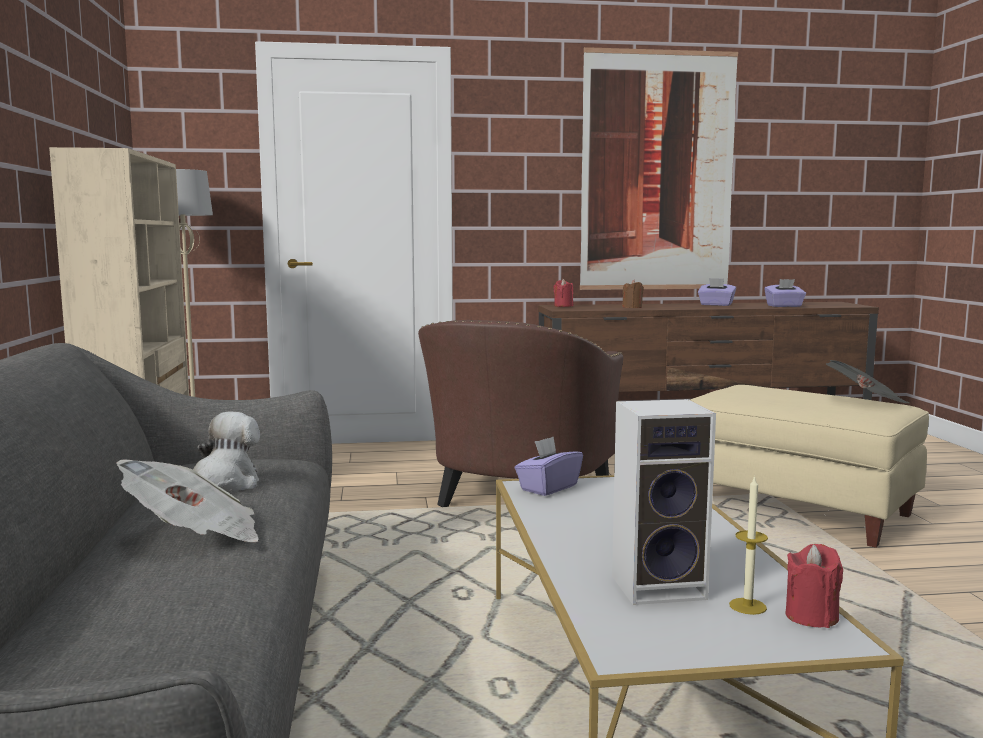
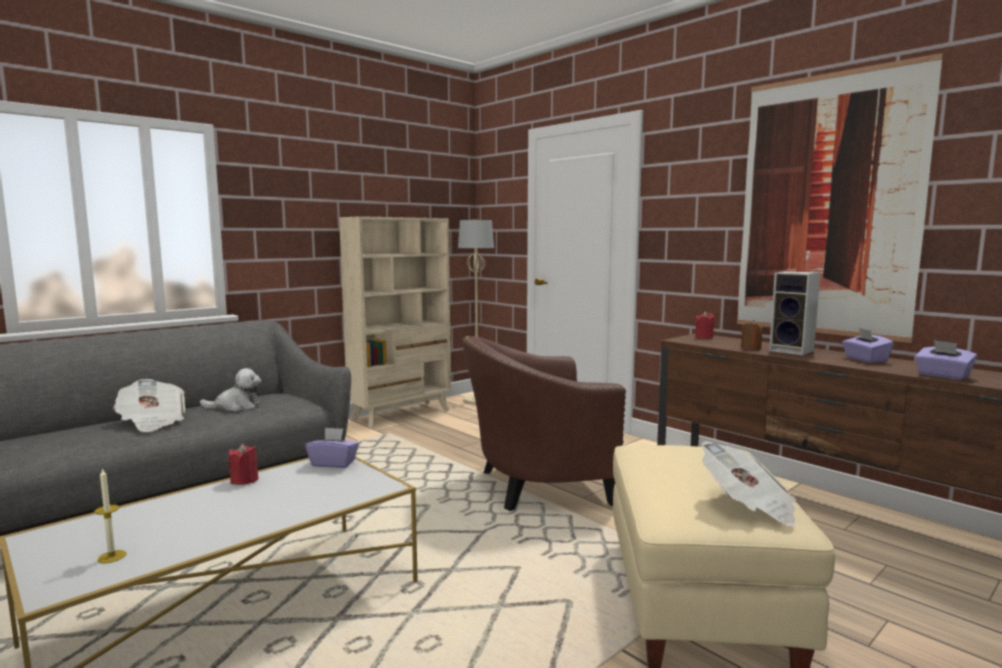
camera: 55 degrees right, 0 degrees up
(661, 586) = (144, 527): speaker -> speaker (793, 351)
(811, 616) = (93, 578): red candle -> red candle (244, 480)

